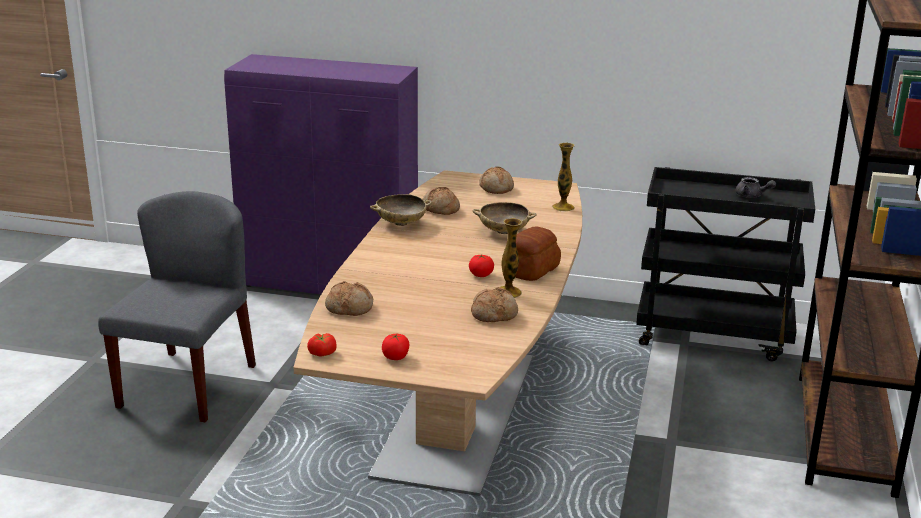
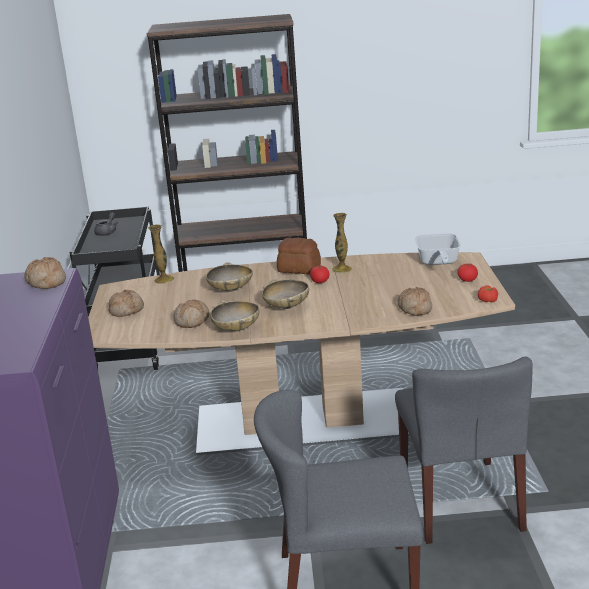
camera: 105 degrees left, 0 degrees up
(229, 472) = (460, 501): none -> grey chair
(429, 250) = (286, 306): none -> beige bowl
(473, 353) = (437, 262): none -> frying pan
(494, 314) = (378, 267): bread -> bread (46, 282)

